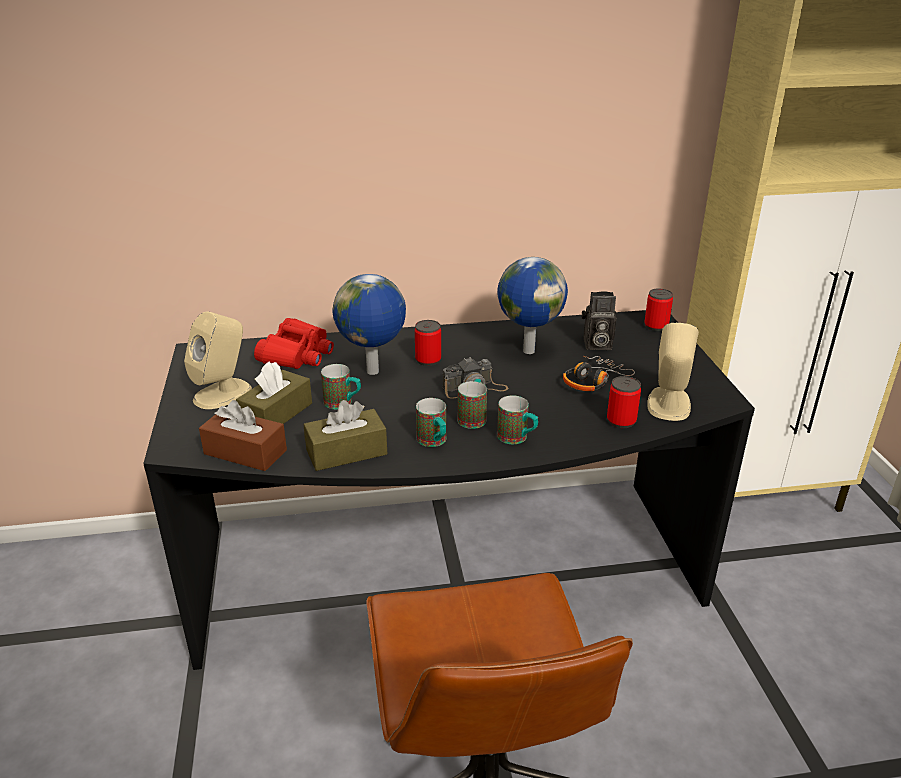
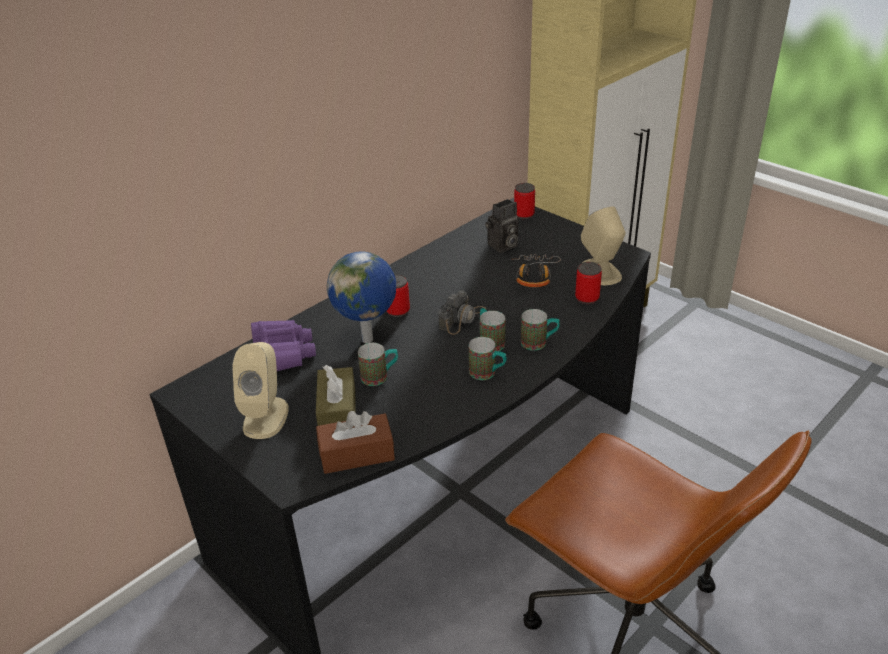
camera: 35 degrees left, 5 degrees up
(297, 354) = (283, 353): red binoculars -> purple binoculars
(346, 452) = (435, 413): brown tissue box -> none
(528, 350) = (461, 271): globe -> none

